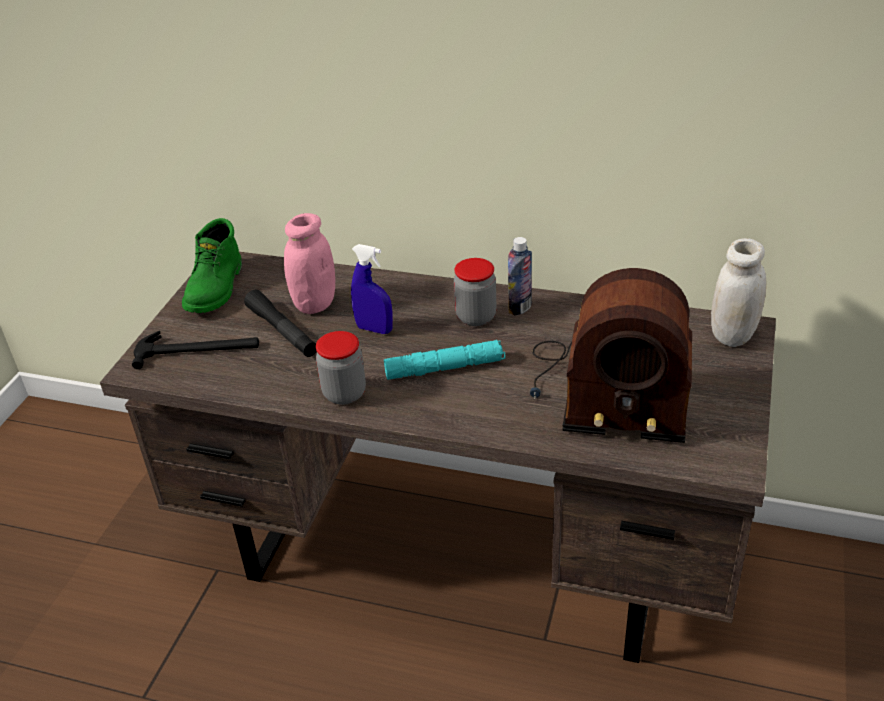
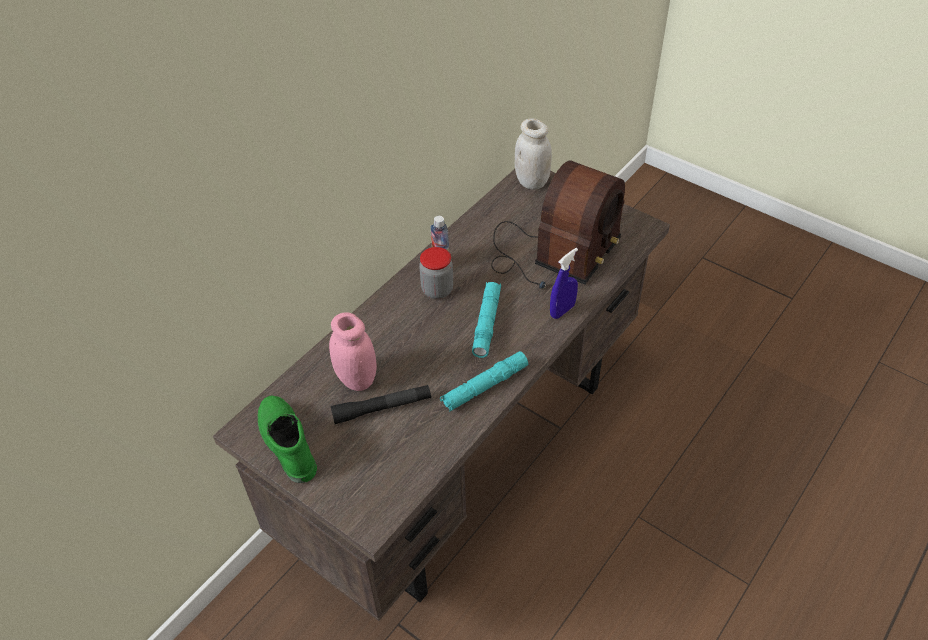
camera: 70 degrees left, 10 degrees up
(198, 350) = (371, 472): hammer -> none
(216, 289) = (285, 443): green boot -> green boot turned 150 degrees counterclockwise
(344, 393) = (484, 386): jar -> turquoise flashlight
(374, 329) = (416, 350): blue spray bottle -> blue spray bottle (562, 311)

